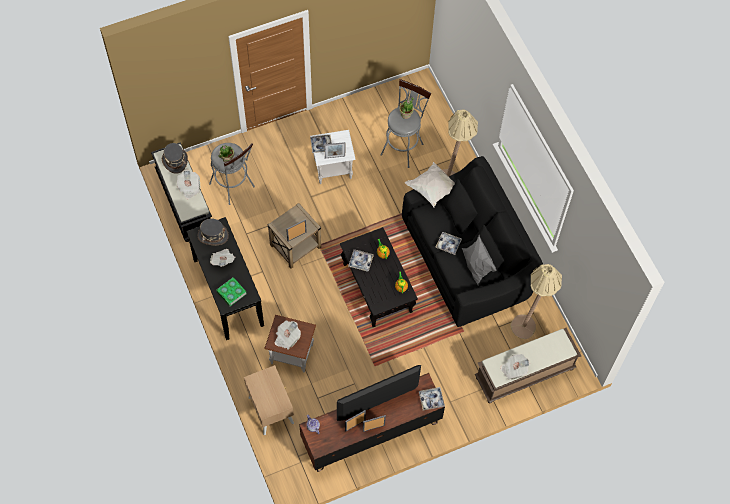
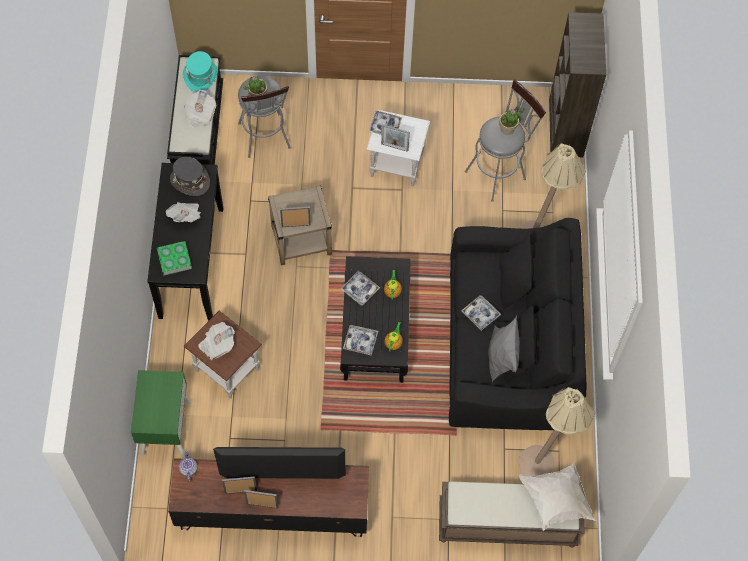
camera: 25 degrees right, 0 degrees up
(175, 161) = (201, 76): grey hat -> turquoise hat
(270, 410) = (165, 427): beige nightstand -> green nightstand
(431, 399) = (354, 502): tray -> tray (360, 341)
(433, 190) = (495, 237): white pillow -> white pillow (556, 501)
(434, 105) = (564, 137): none -> brown bookcase
(514, 369) = (484, 511): newspaper -> none

